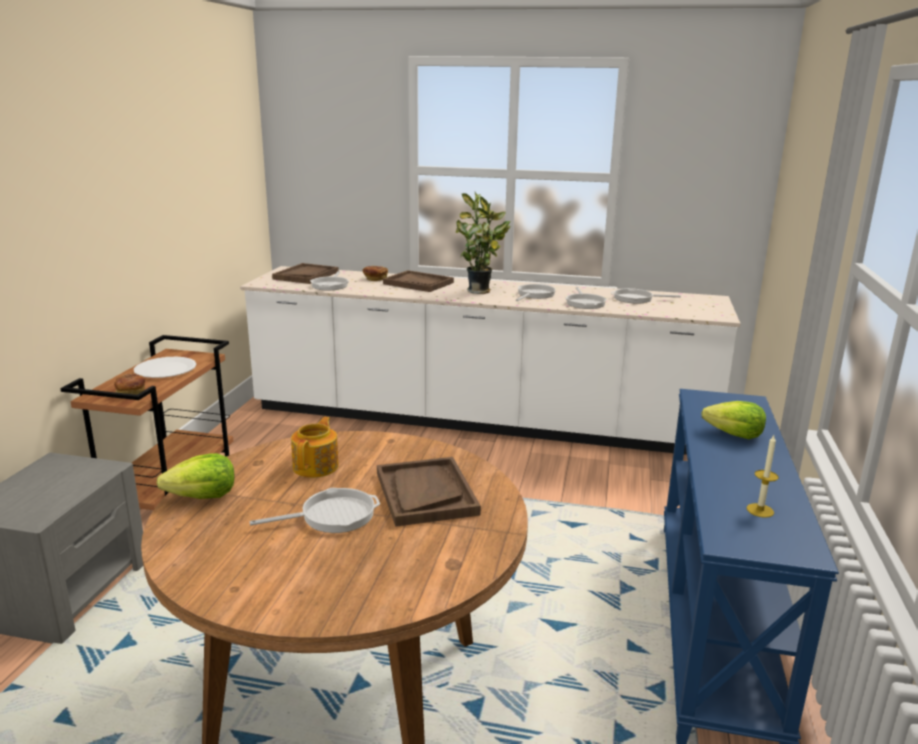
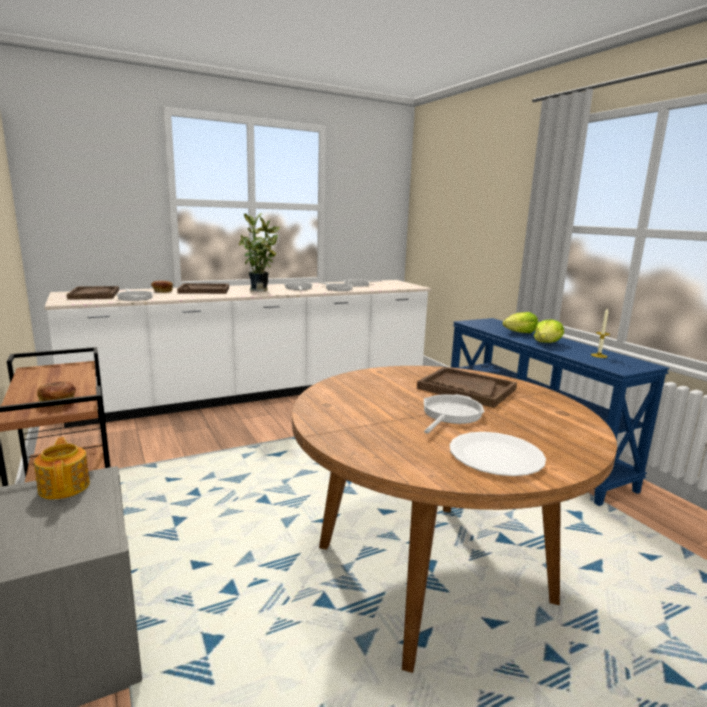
camera: 40 degrees left, 5 degrees down
(165, 369) = (56, 380): white plate -> white plate (495, 456)
(203, 496) = (341, 433): lettuce -> lettuce (546, 343)
(316, 466) = (371, 395): teapot -> teapot (65, 486)

